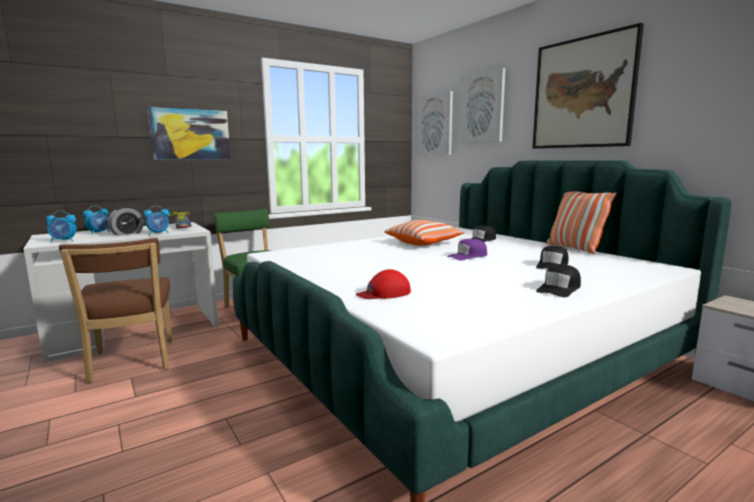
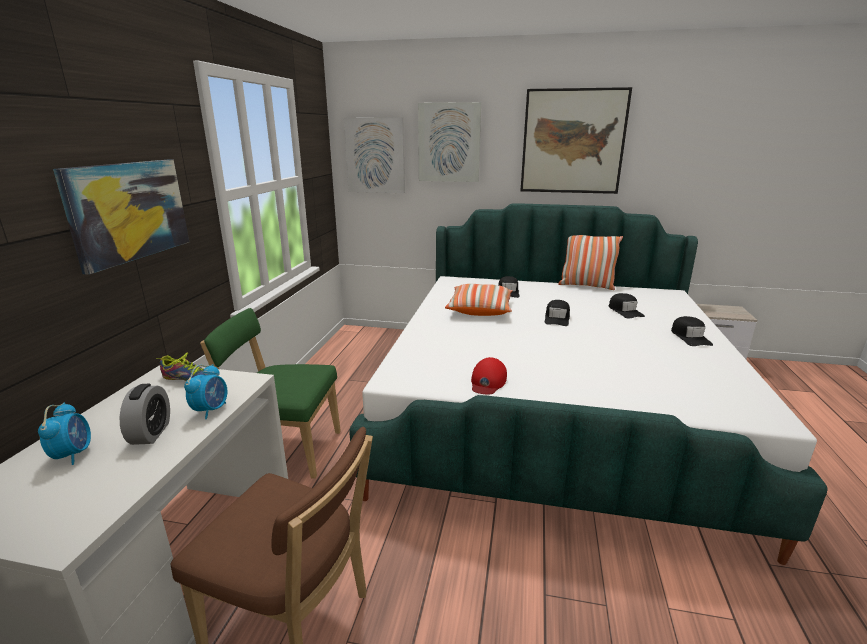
camera: 45 degrees left, 10 degrees up
(63, 241) = (79, 507): alarm clock -> none
(384, 293) = (637, 390): red cap -> red cap (488, 381)
(468, 256) = (557, 318): purple cap -> black cap

